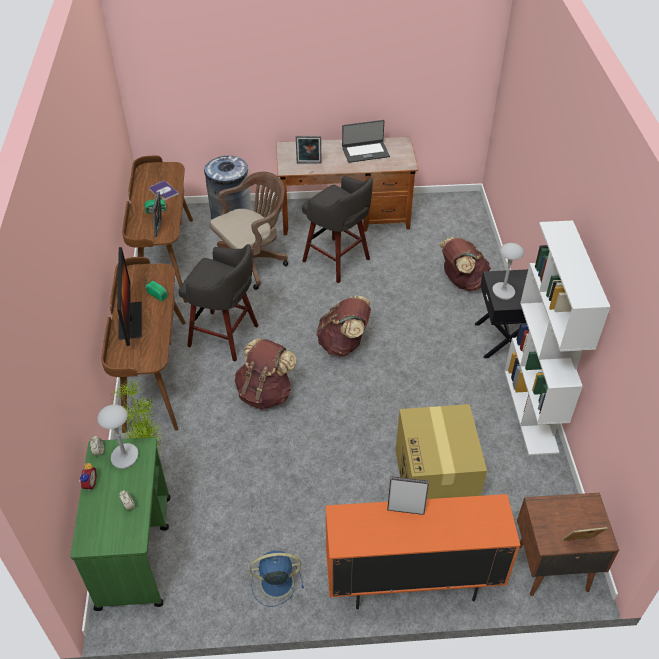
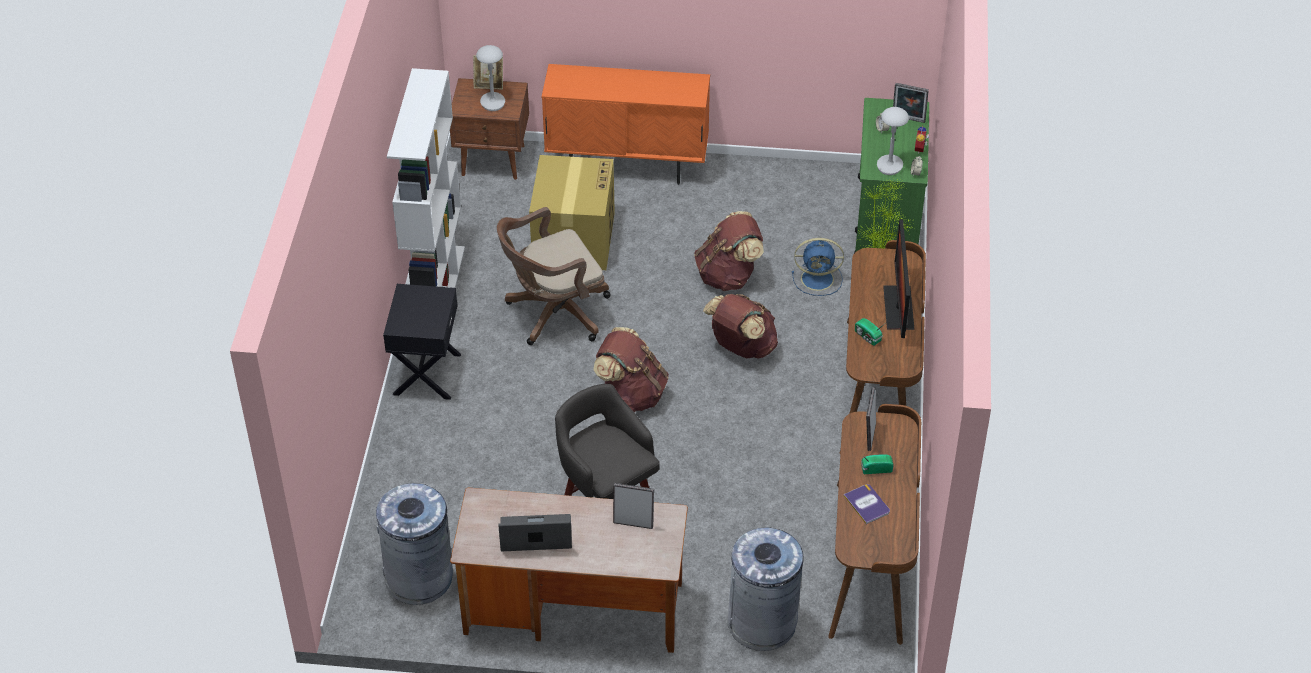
camera: 170 degrees left, 0 degrees up
(225, 336) = (785, 425): grey stool -> none
(252, 262) = (737, 538): brown office chair -> brown office chair (553, 314)
(275, 582) = (753, 181): blue fan -> blue fan (819, 279)
(406, 509) = (635, 96): picture frame -> picture frame (908, 120)
(441, 220) = (419, 578): none -> grey trash can
(461, 281) = (438, 463): brown backpack -> brown backpack (728, 276)
(503, 292) = (432, 308): grey table lamp -> grey table lamp (493, 102)

